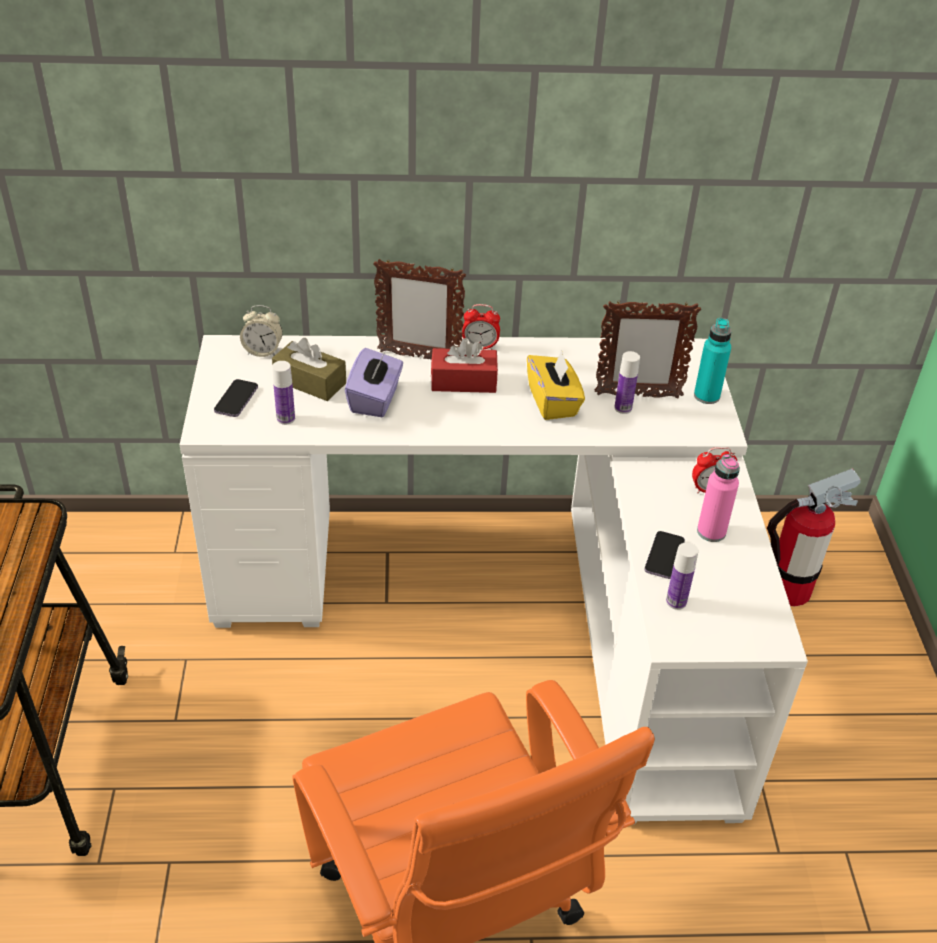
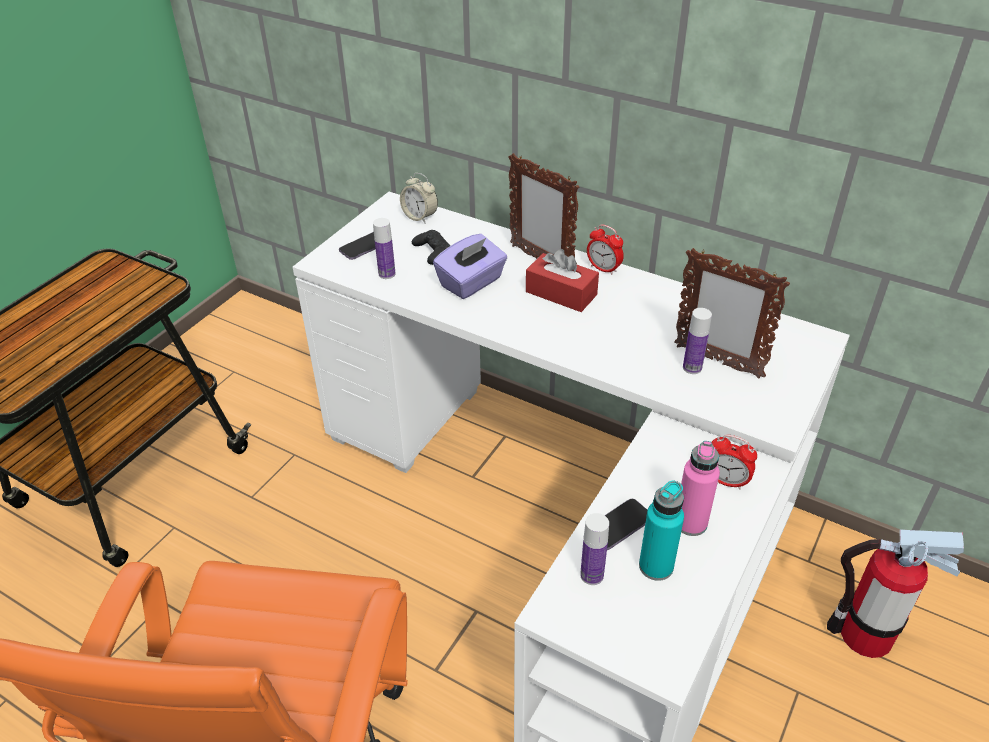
camera: 35 degrees right, 0 degrees up
(310, 382) = (433, 252): brown tissue box -> black game controller
(553, 402) = (627, 338): yellow tissue box -> none
(706, 396) = (792, 387): turquoise bottle -> turquoise bottle (656, 566)

